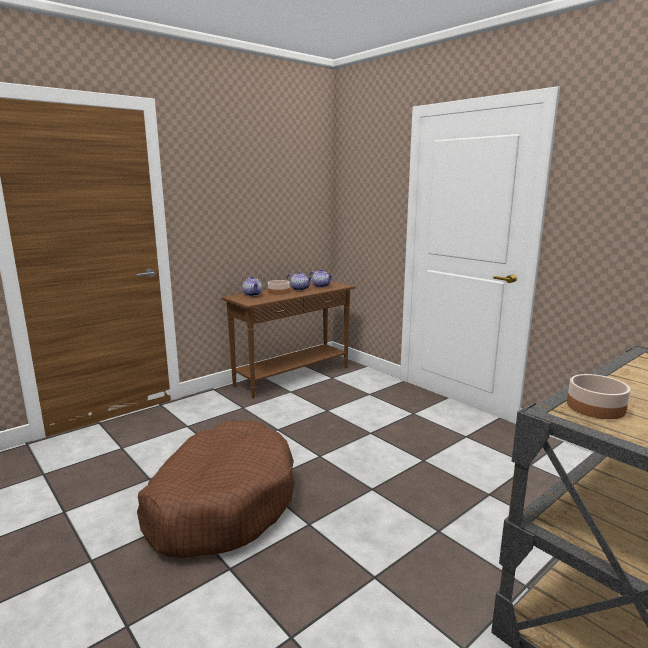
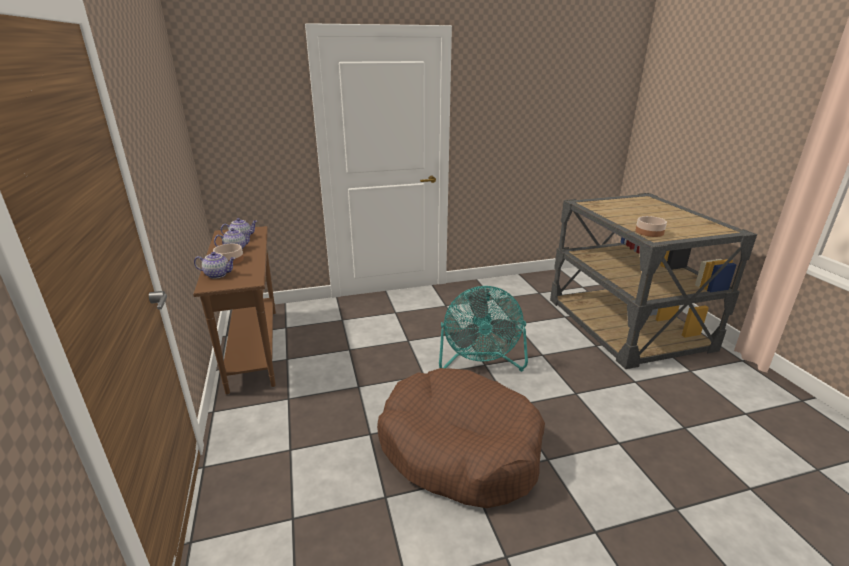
camera: 65 degrees left, 10 degrees up
(372, 482) = (476, 361): none -> turquoise fan

